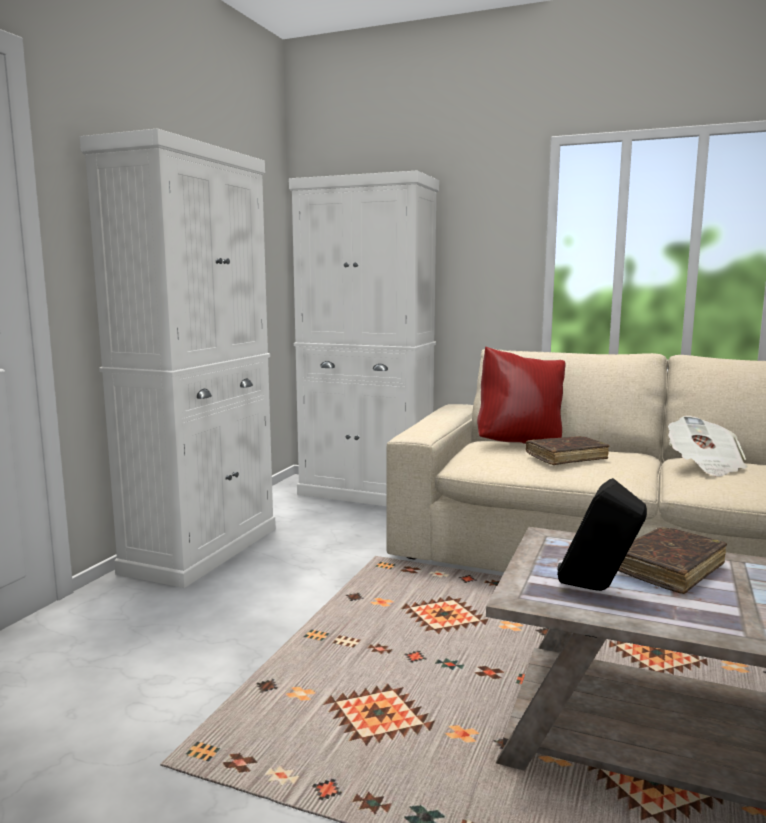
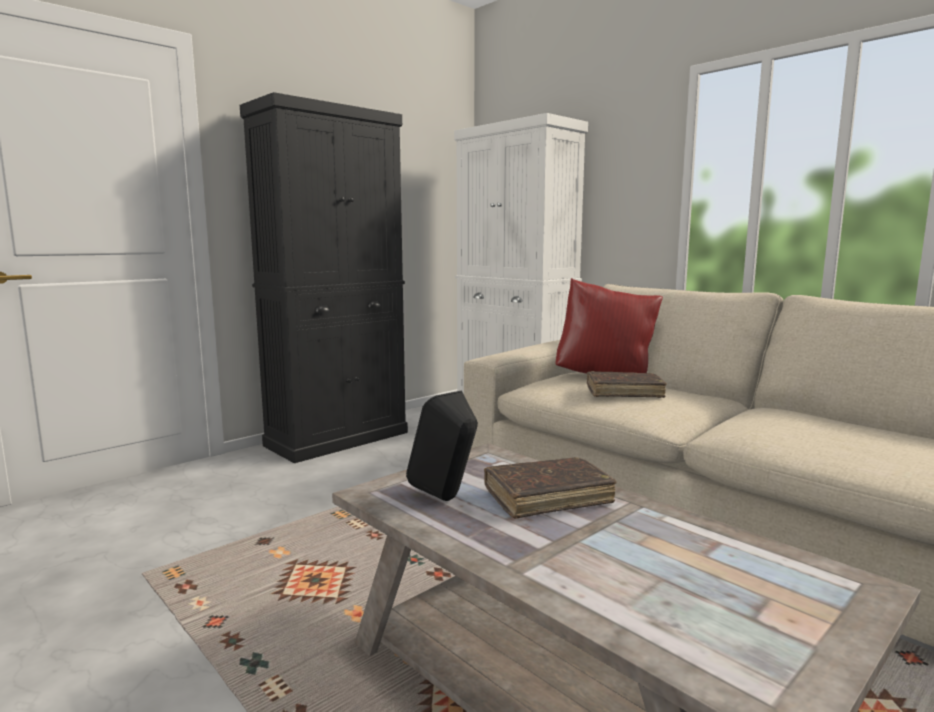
camera: 25 degrees right, 0 degrees up
(202, 549) = (338, 439): white cabinet -> black cabinet
(704, 466) = (764, 416): newspaper -> none

